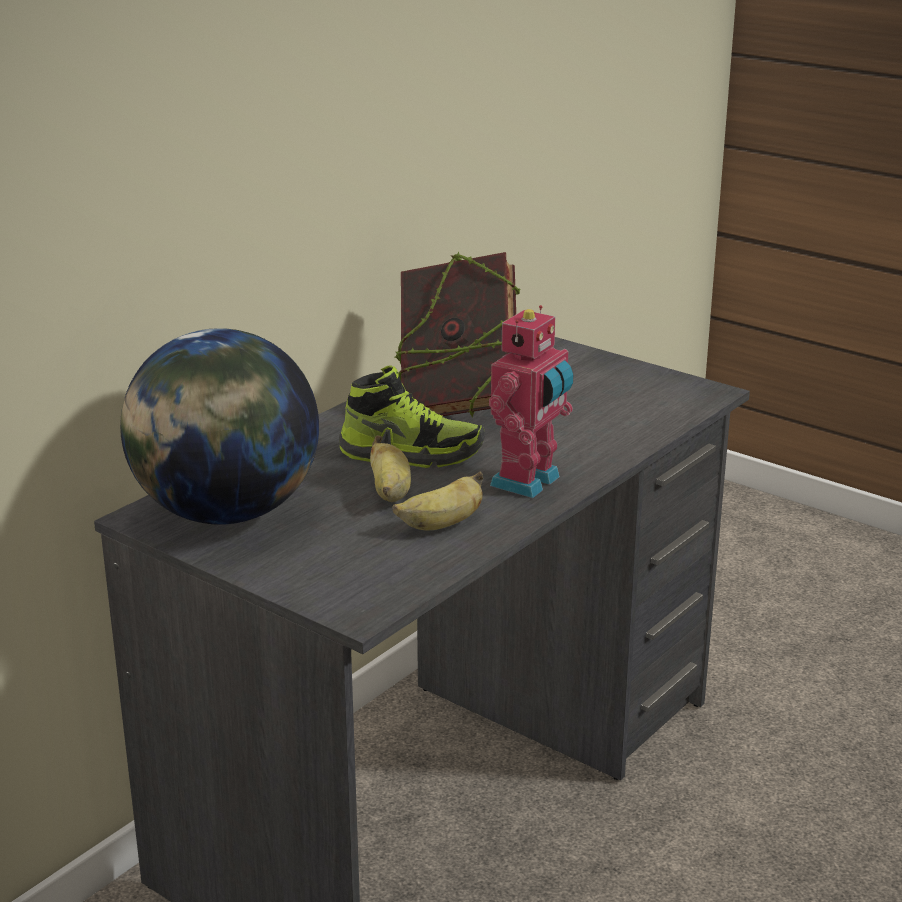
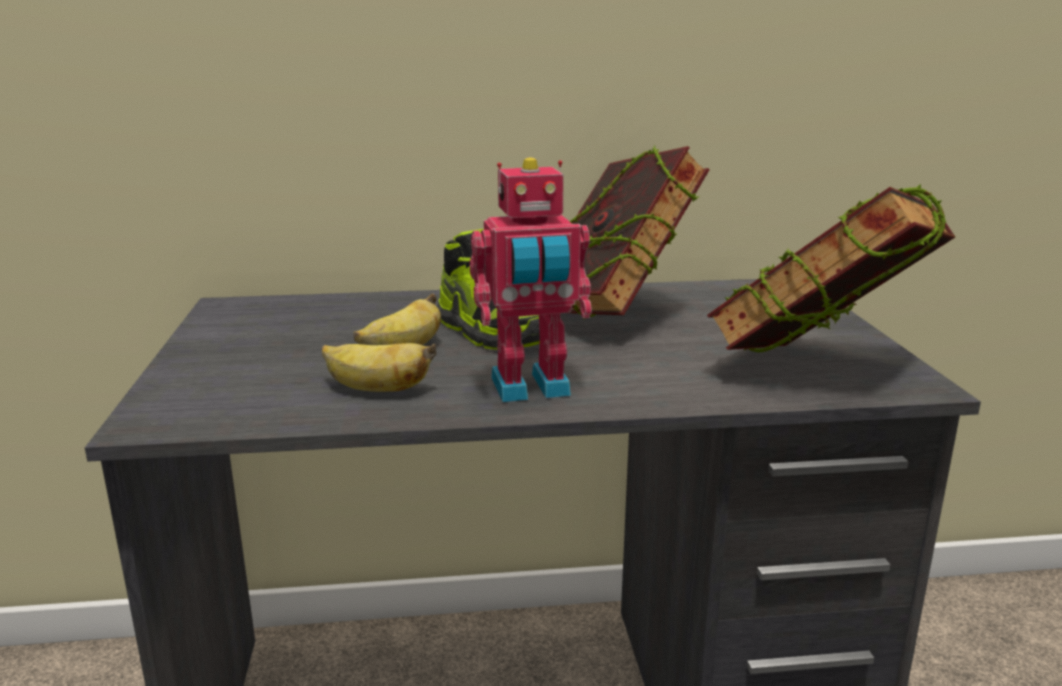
camera: 45 degrees right, 5 degrees down
(226, 513) = (270, 321): globe -> none
(651, 403) = (819, 372): none -> book

